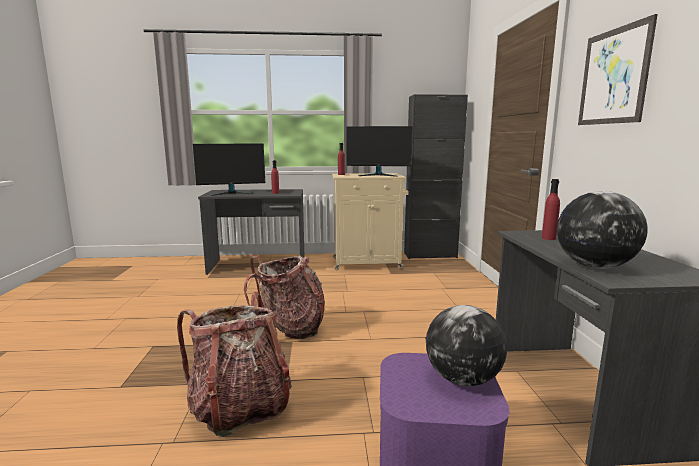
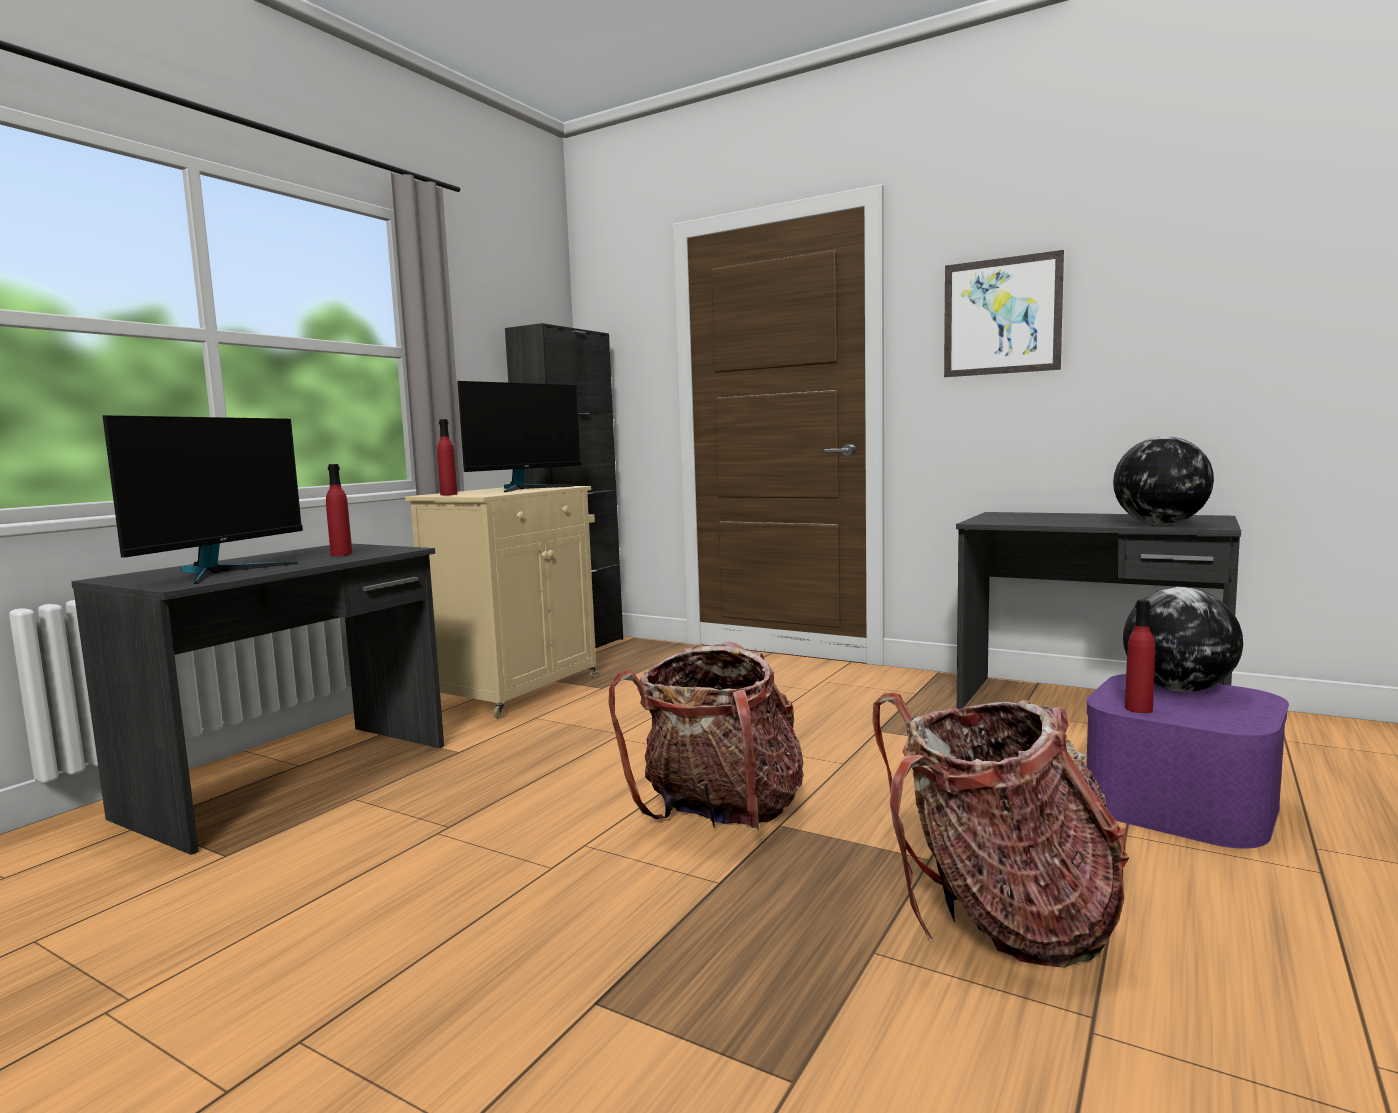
camera: 55 degrees left, 5 degrees down
(548, 238) = (1020, 519): red bottle -> red bottle (1138, 709)

